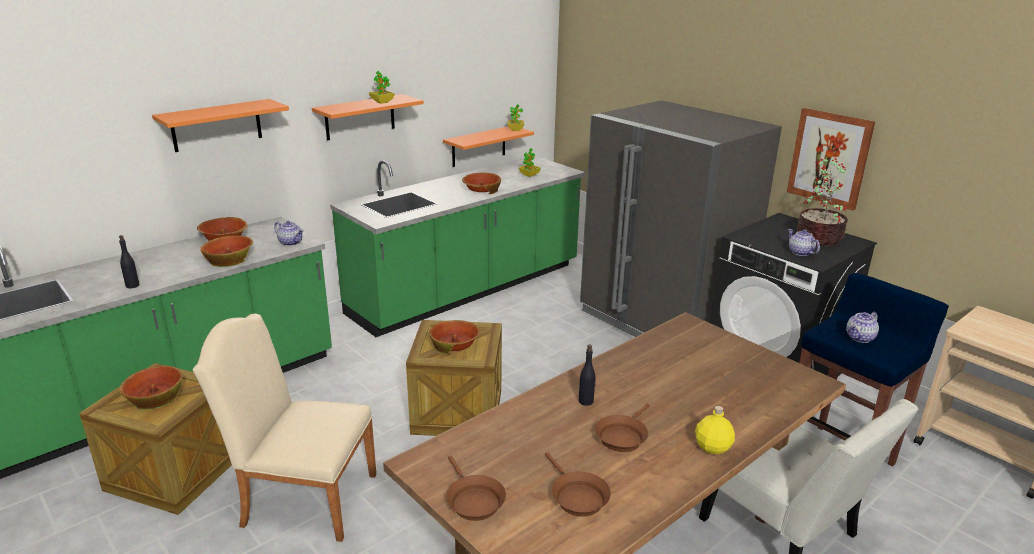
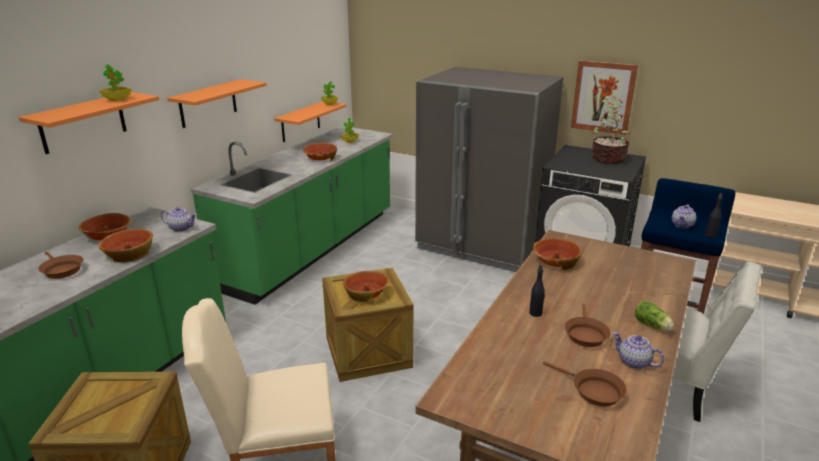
camera: 20 degrees left, 0 degrees up
(132, 285) = (42, 297): black bottle -> black bottle (710, 235)
(154, 395) = (105, 404): bowl -> bowl (555, 261)
(382, 102) = (230, 87): potted plant -> potted plant (117, 100)
(473, 501) = (518, 417): brown frying pan -> brown frying pan (61, 270)
(713, 447) = (653, 326): yellow bottle -> lettuce
(800, 252) = (605, 171): teapot -> teapot (633, 362)

